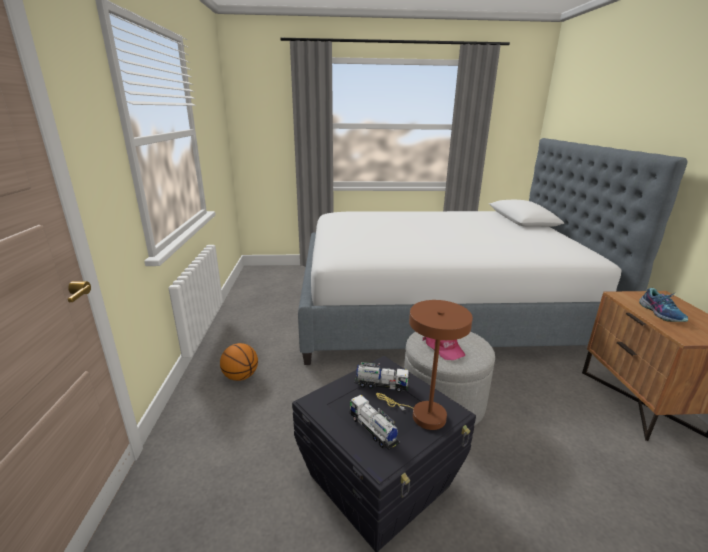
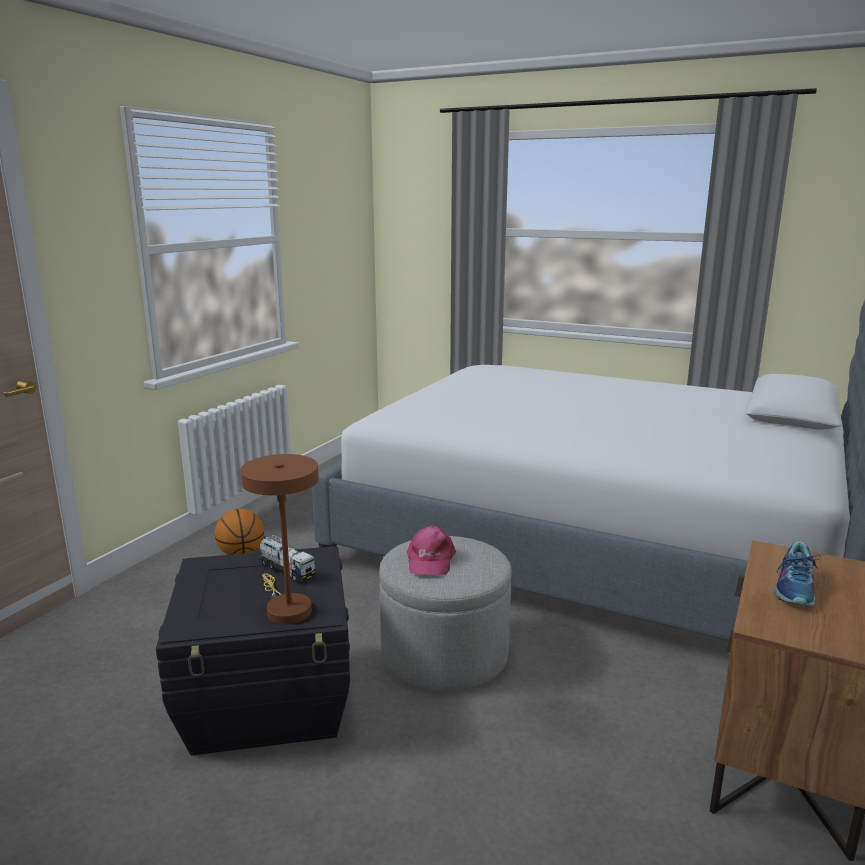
camera: 30 degrees right, 5 degrees down
(373, 429) = (218, 602): toy truck -> none

